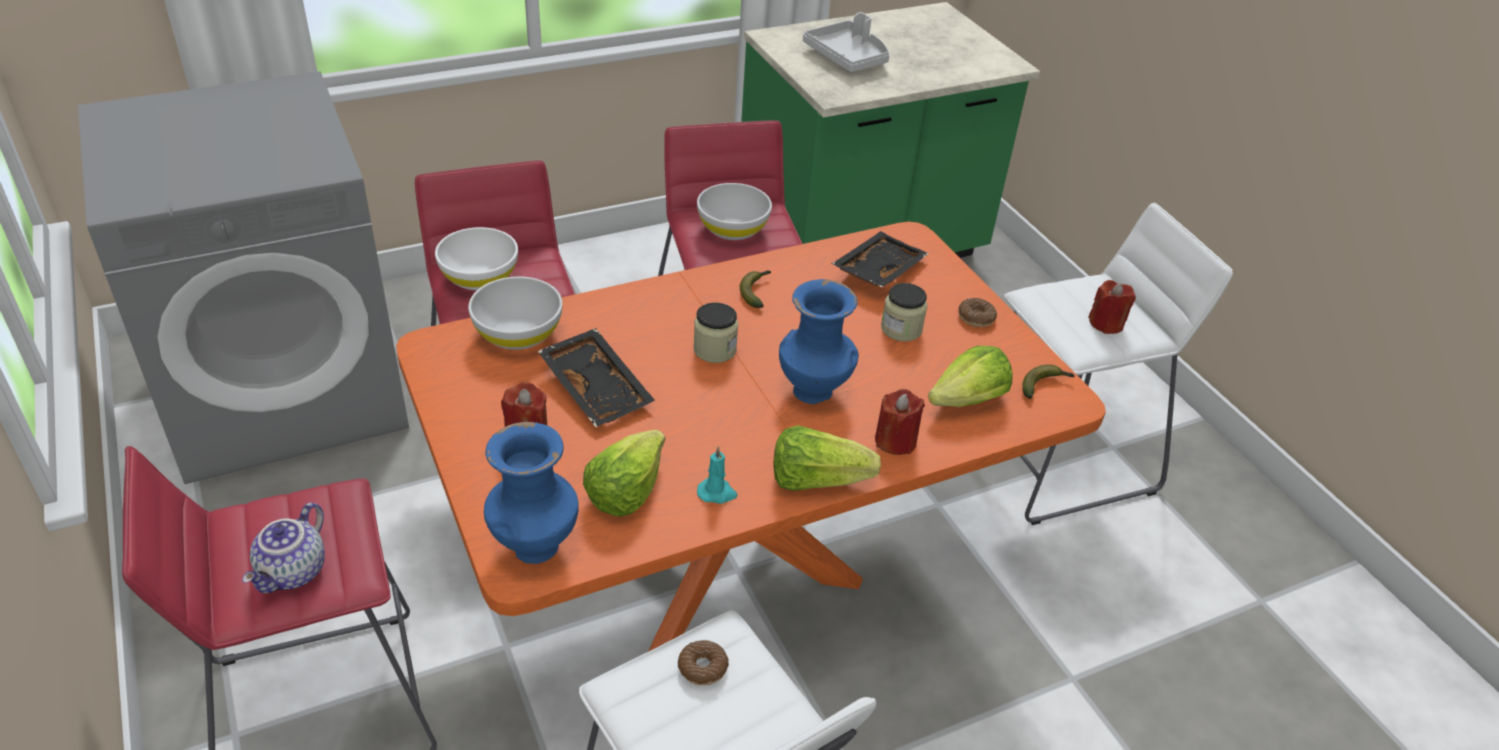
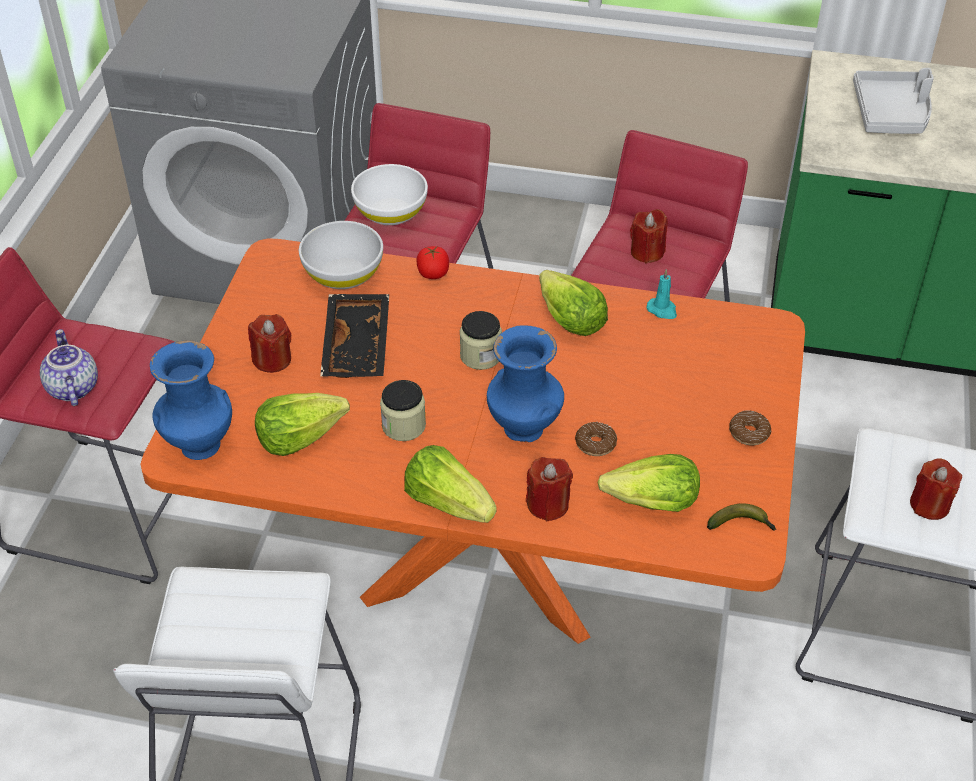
camera: 40 degrees right, 5 degrees up
(294, 573) = (71, 388): teapot -> teapot turned 105 degrees clockwise
(602, 301) = (433, 274): none -> tomato
(702, 667) = (260, 601): donut -> donut (595, 444)
(717, 493) = (362, 473): turquoise candle -> turquoise candle (662, 310)
(732, 229) = (647, 252): white bowl -> red candle
(756, 292) = (569, 320): banana -> lettuce
(877, 270) = (703, 346): black tray -> none
(901, 329) = (664, 411): jar -> jar (403, 426)

